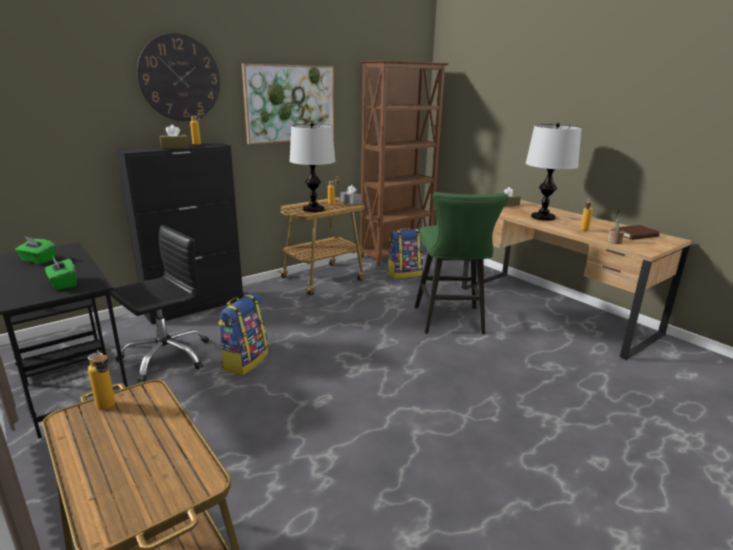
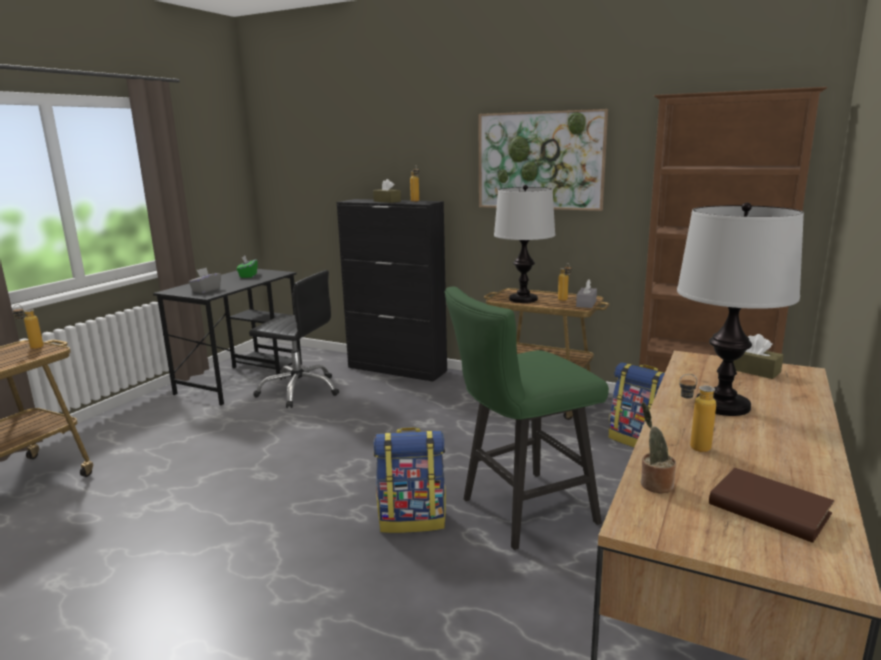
camera: 65 degrees right, 5 degrees down
(63, 284) = (206, 290): green tissue box -> grey tissue box
(180, 78) = (416, 133): wall clock -> none
(244, 361) = (313, 420): backpack -> backpack (412, 519)

